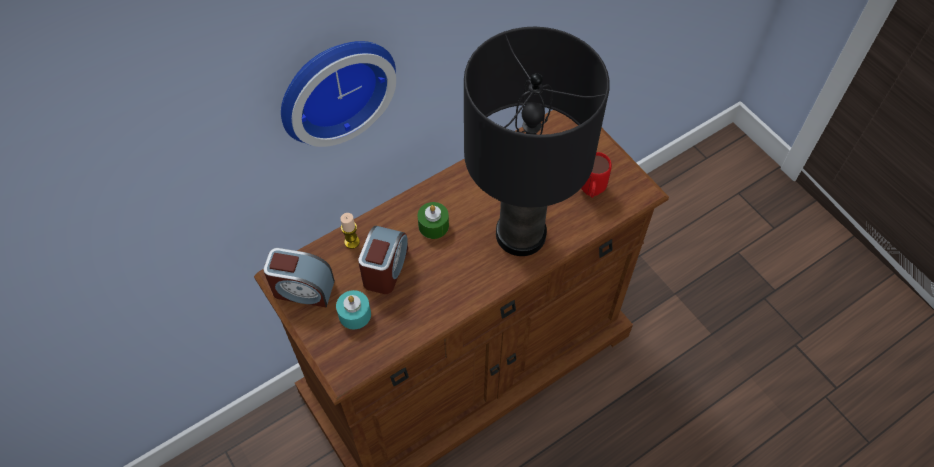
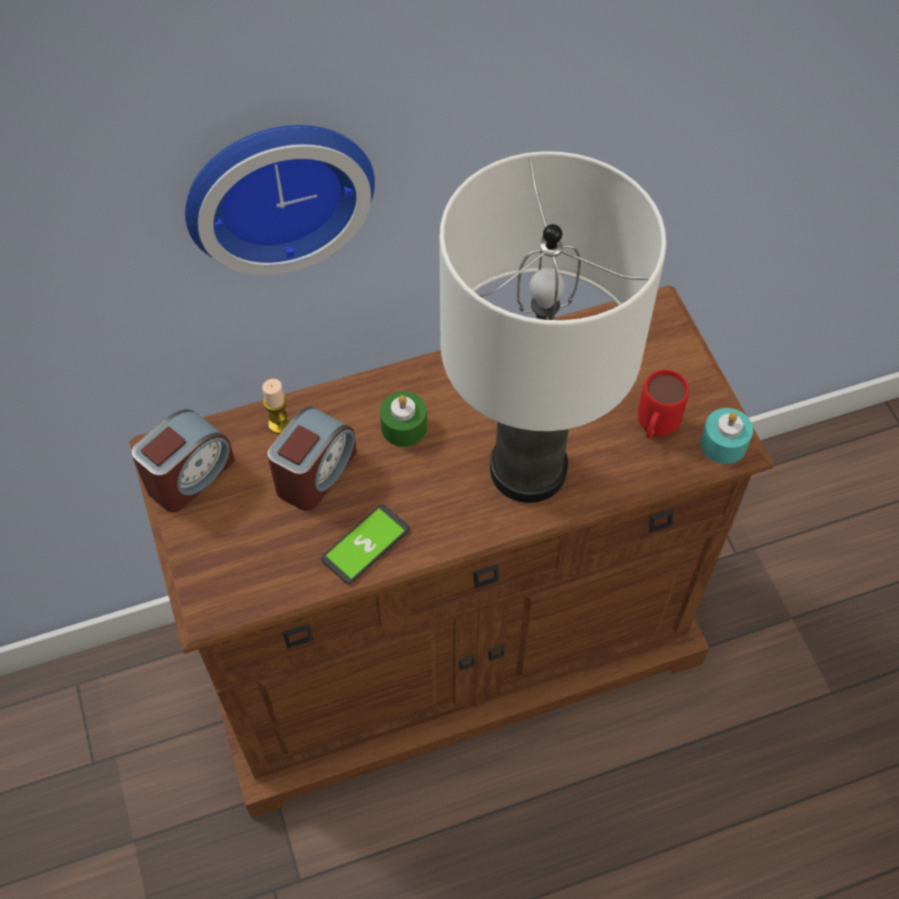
camera: 15 degrees right, 0 degrees up
(302, 289) = (189, 476): alarm clock -> alarm clock turned 75 degrees counterclockwise
(354, 314) = (251, 529): turquoise candle -> turquoise candle (723, 444)
(432, 306) = (365, 544): none -> phone
(521, 234) = (529, 468): black table lamp -> white table lamp

